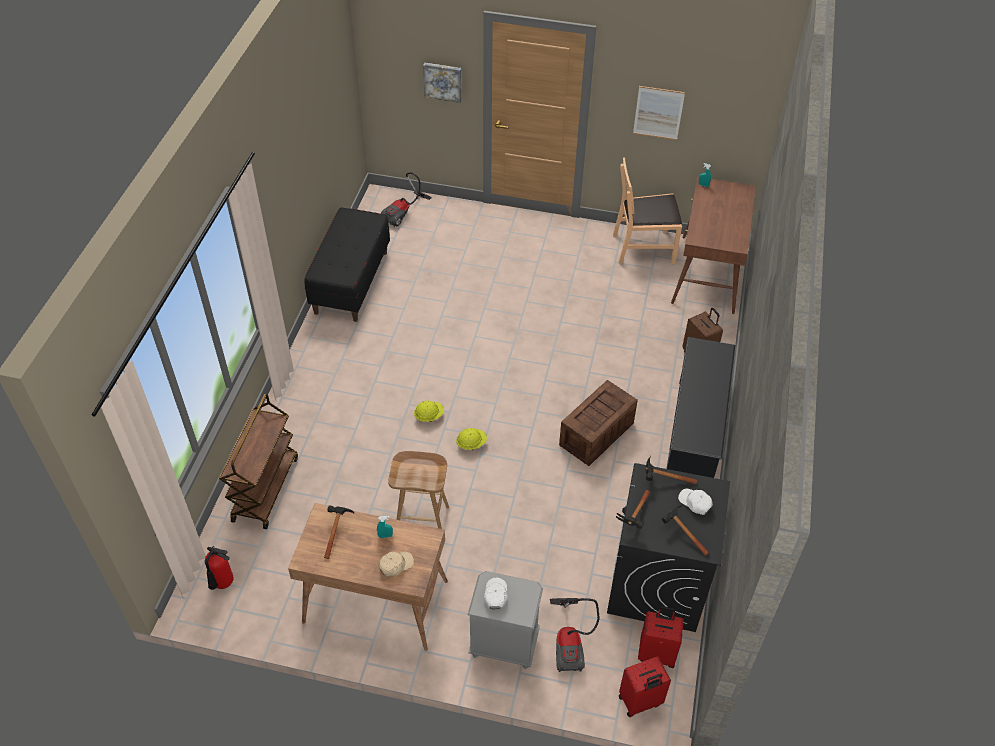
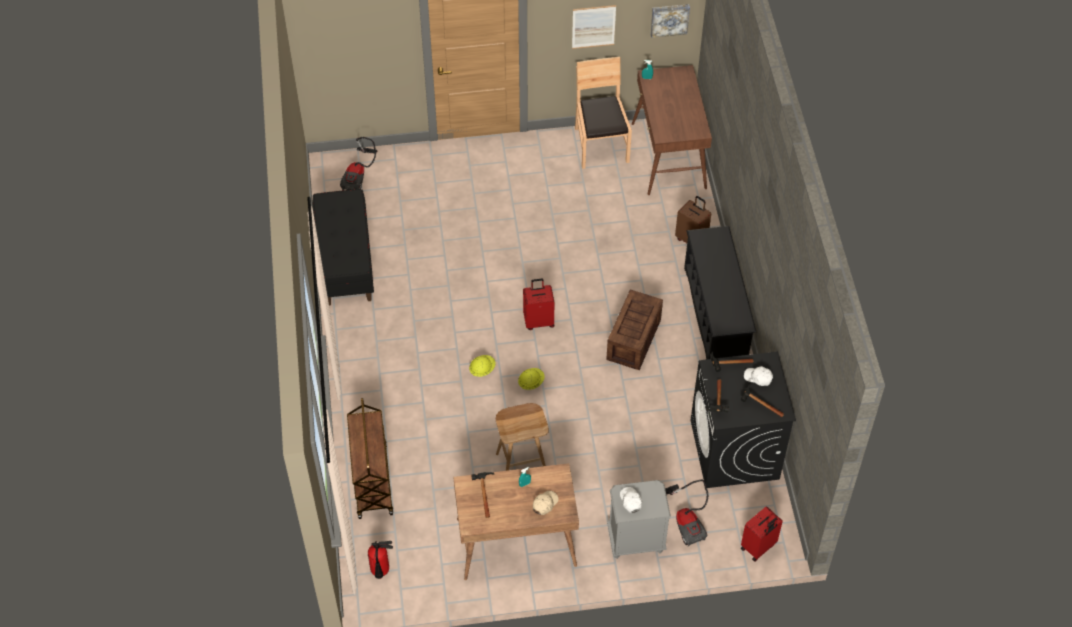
camera: 20 degrees left, 5 degrees up
(443, 81) = (381, 47): picture -> picture (669, 19)
(643, 248) = (600, 145): brown chair -> brown chair turned 105 degrees clockwise
(657, 653) = (756, 506): red suitcase -> red suitcase (539, 321)

